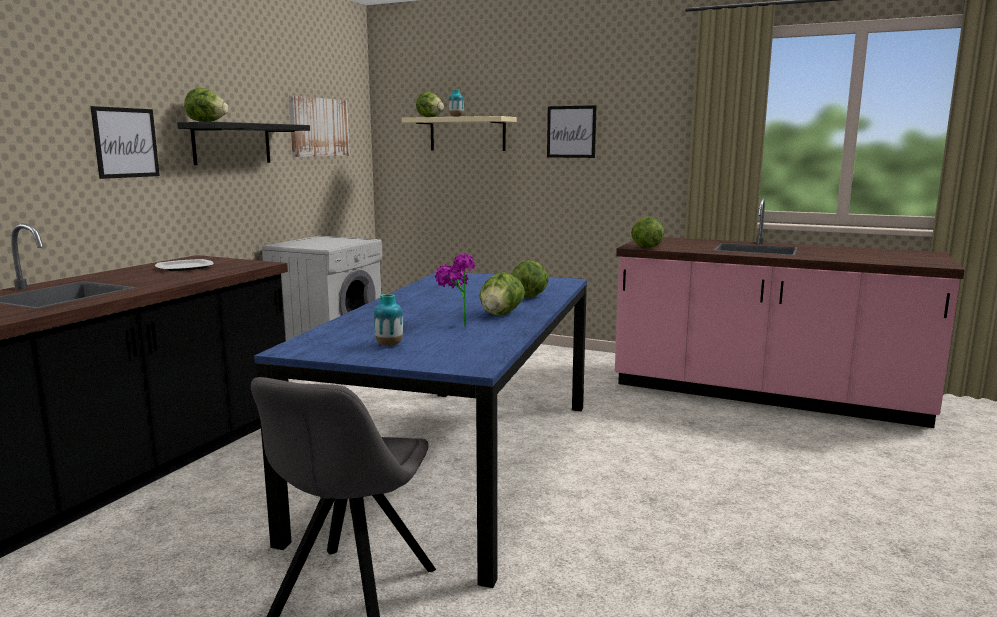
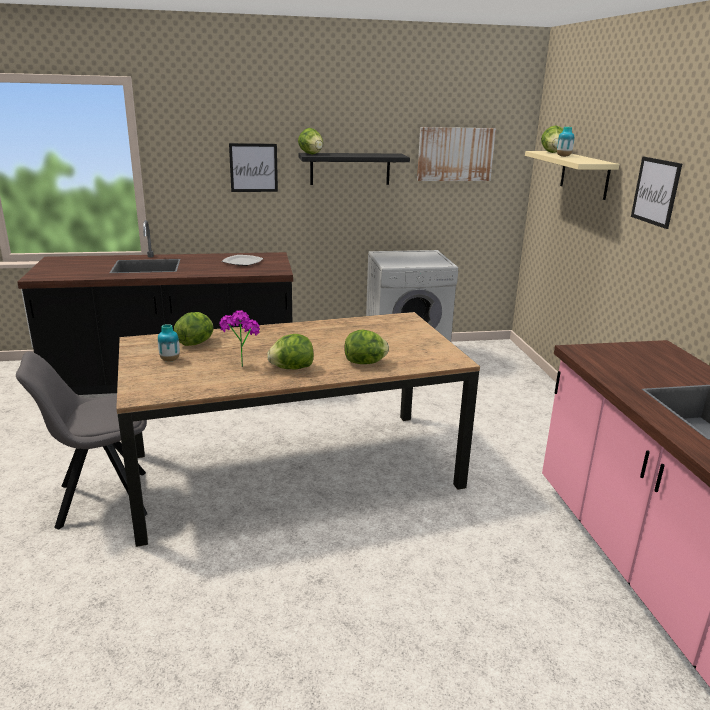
camera: 55 degrees right, 10 degrees up
(459, 462) = (296, 469): blue dining table -> brown dining table
(645, 247) = (588, 355): lettuce -> lettuce (196, 343)

